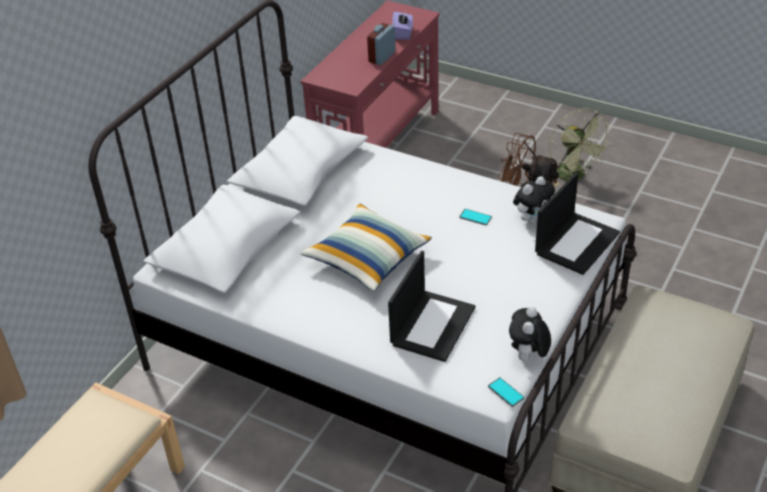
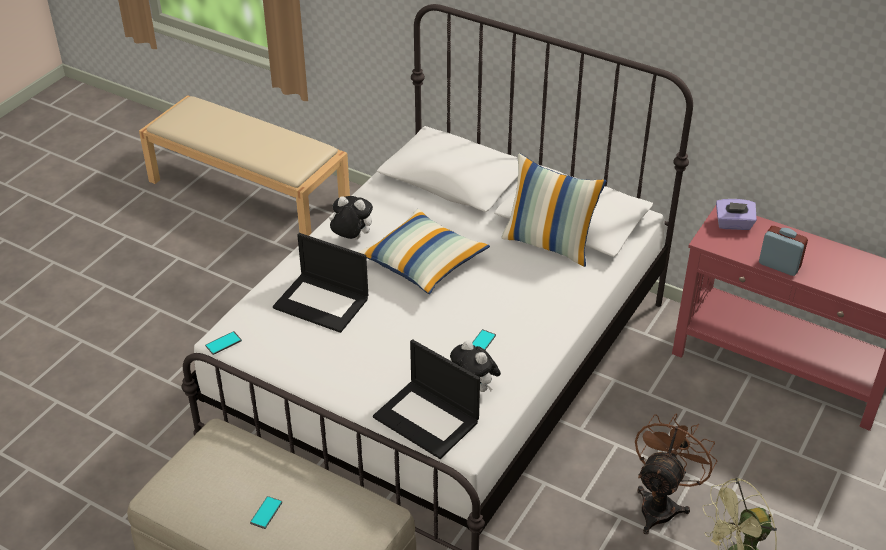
camera: 90 degrees right, 0 degrees up
(337, 181) = (549, 244): none -> pillow
(403, 33) = (842, 285): purple tissue box -> purple tissue box (733, 224)
(528, 357) = (265, 364): plush toy -> plush toy (351, 238)
(672, 368) = (266, 513): none -> phone

